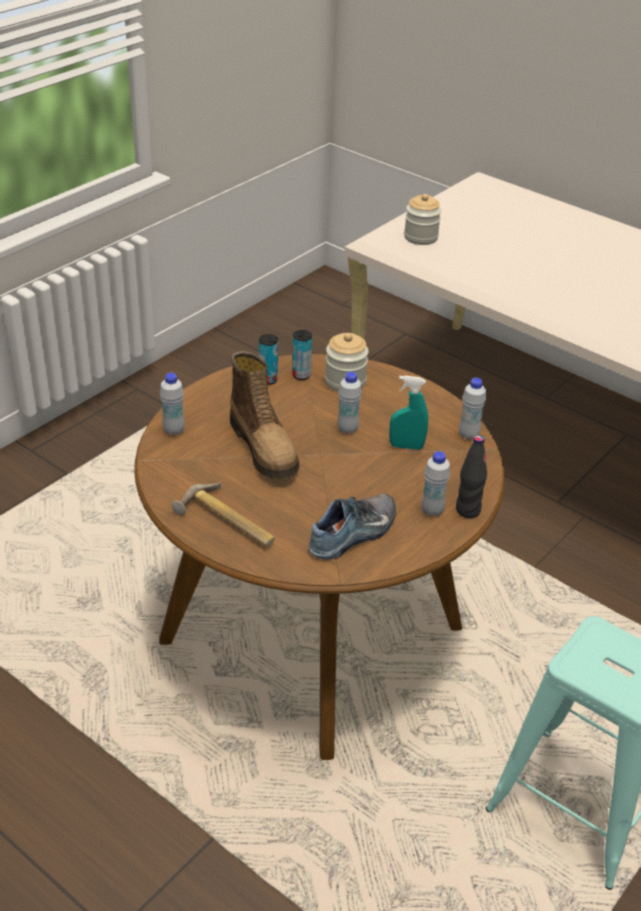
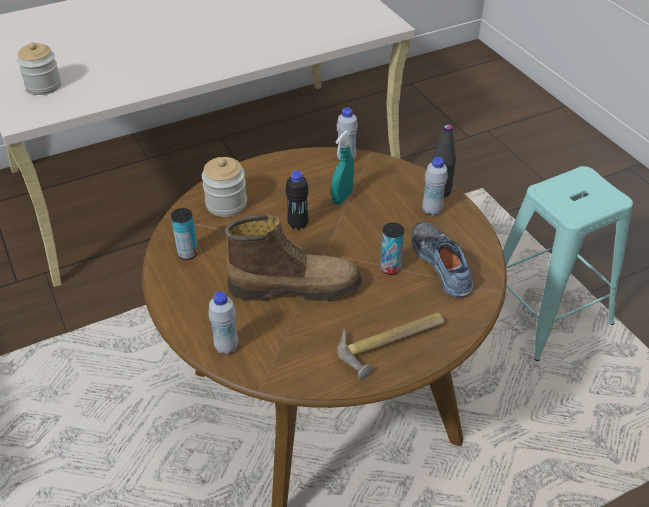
camera: 65 degrees left, 5 degrees up
(301, 375) = (196, 229): can -> can (390, 268)
(347, 429) = (298, 224): white bottle -> black bottle

